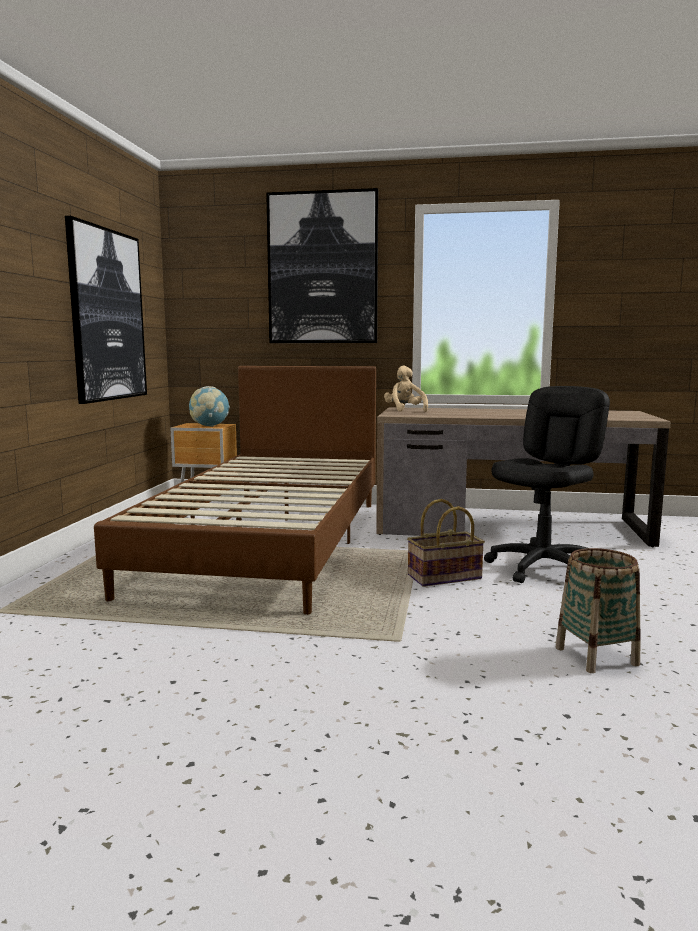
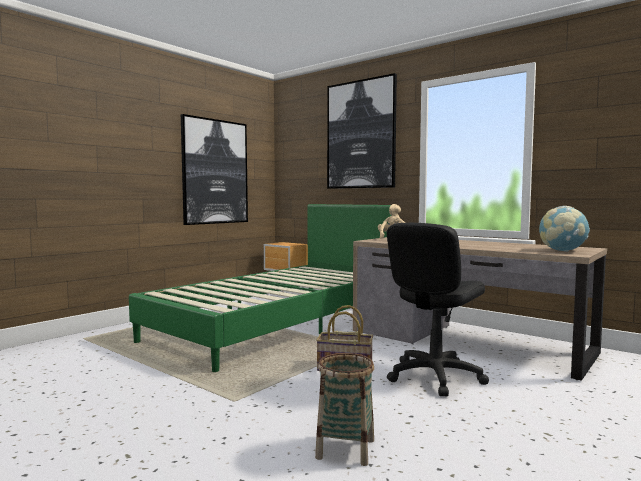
camera: 30 degrees right, 5 degrees down
(209, 426) = (287, 244): globe -> globe (562, 251)
(270, 542) = (277, 325): brown bed -> green bed
(543, 568) = (434, 376): black office chair -> black office chair turned 150 degrees clockwise

